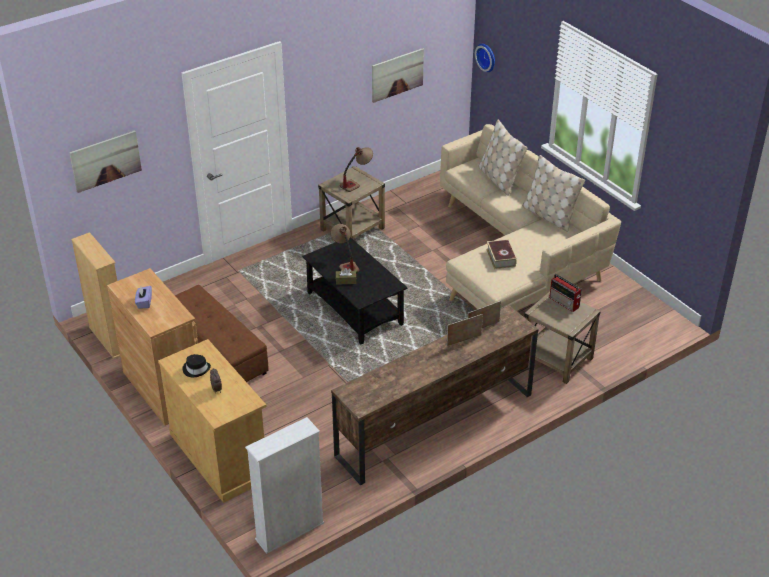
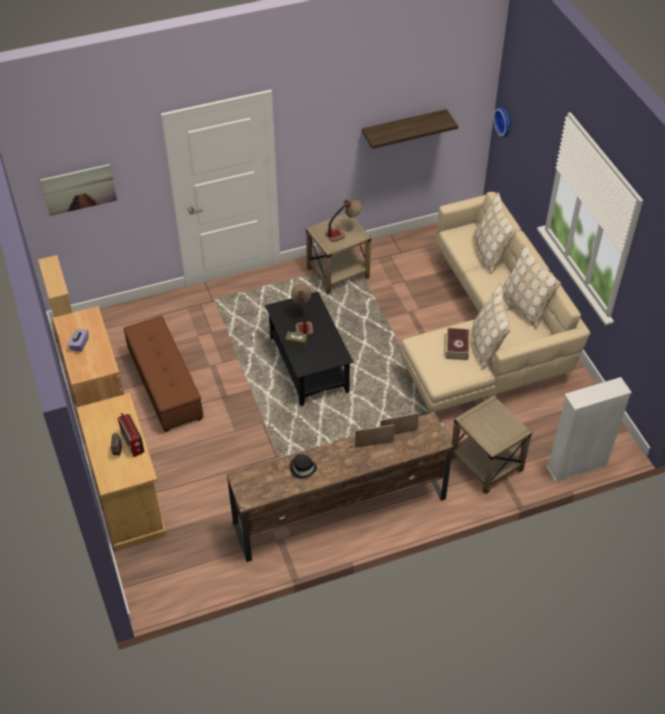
camera: 15 degrees right, 10 degrees up
(196, 369) = (107, 425): black hat -> black hat (302, 468)
(290, 531) = (165, 596): white bookcase -> white bookcase (577, 466)
(397, 75) = (403, 128): picture -> shelf
(527, 252) = (486, 345): none -> beige pillow
(564, 303) = (499, 415): radio -> radio (132, 443)

